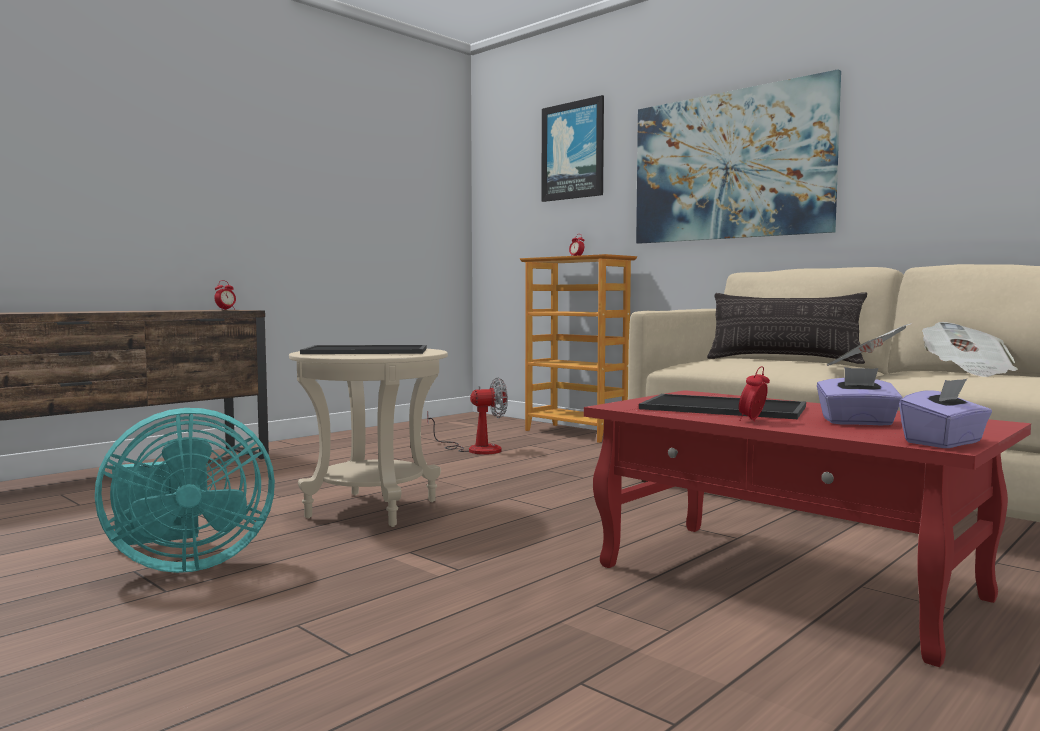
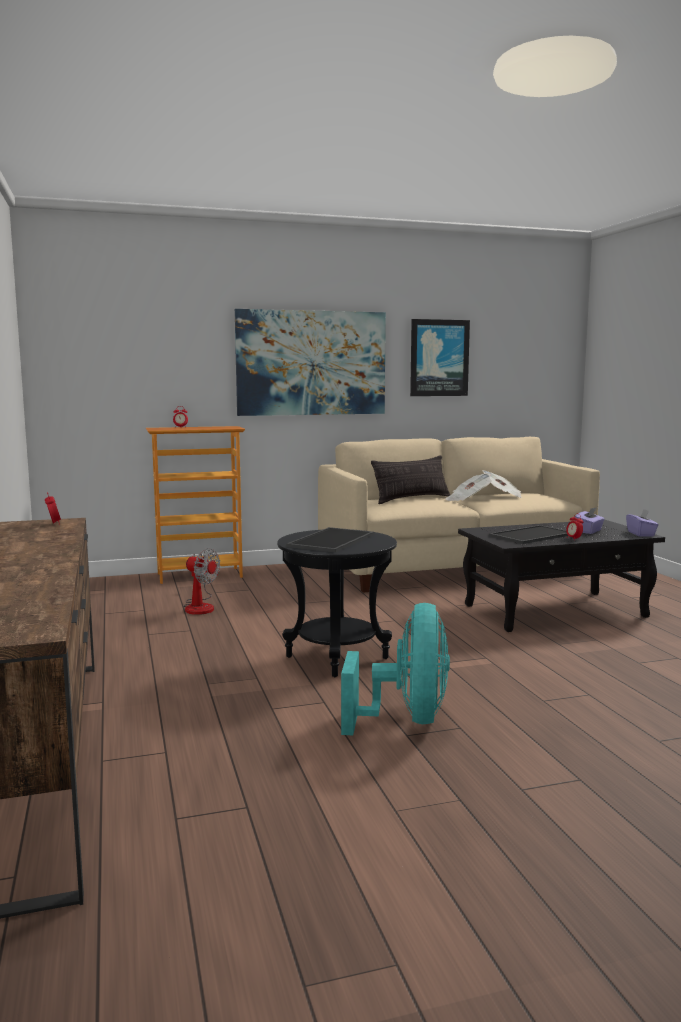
camera: 60 degrees left, 5 degrees up
(372, 509) = (337, 658): beige side table -> black side table
(475, 449) = (200, 606): fan -> fan turned 105 degrees clockwise
(573, 151) = (163, 331): picture -> picture (439, 358)
(789, 582) = (556, 611): red coffee table -> black coffee table

